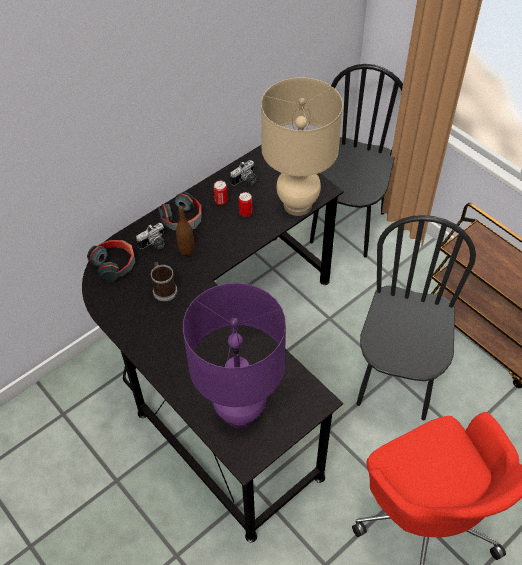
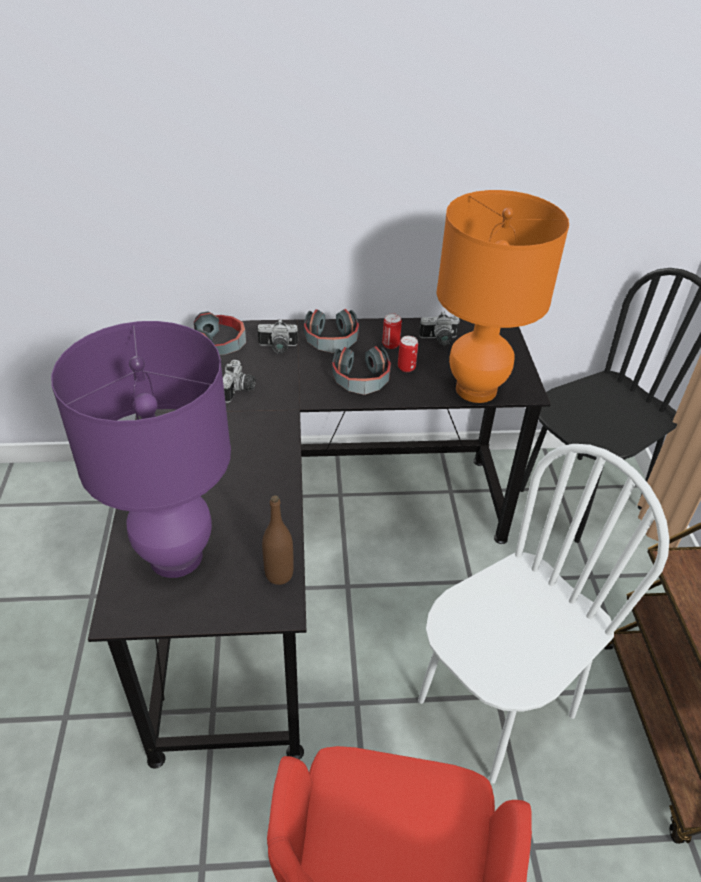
camera: 35 degrees right, 10 degrees down
(164, 289) = (240, 390): mug -> camera
(186, 250) = (304, 368): brown bottle -> brown bottle (279, 574)
(228, 238) = (361, 380): none -> headphones
(297, 205) = (475, 389): beige table lamp -> orange table lamp
(396, 380) = (495, 706): black chair -> white chair

